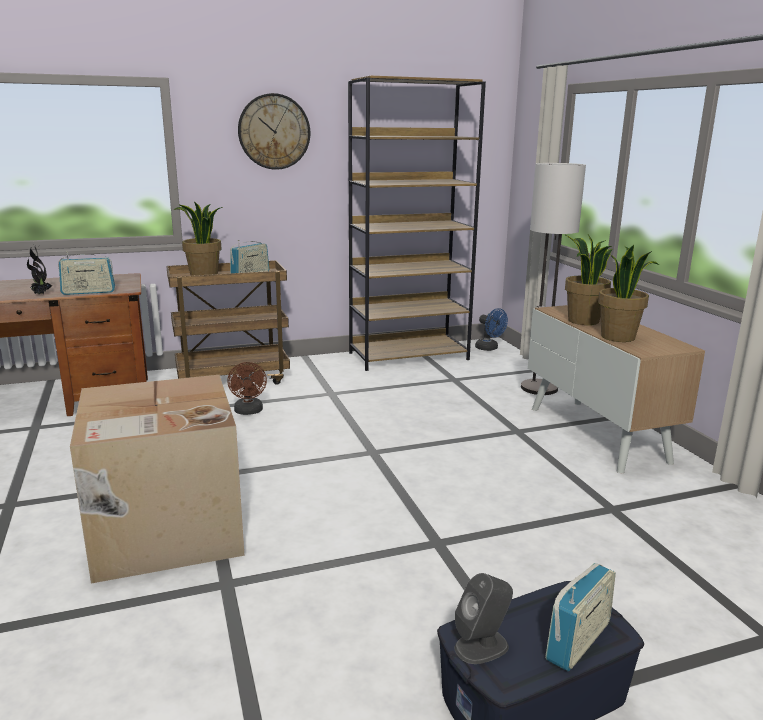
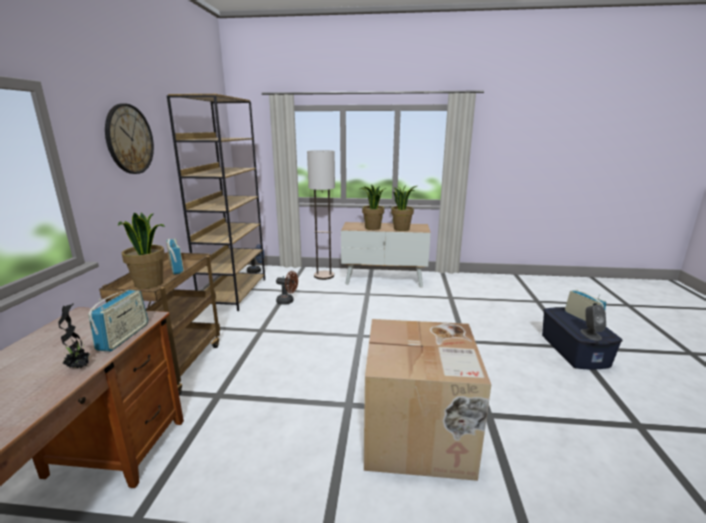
camera: 65 degrees left, 0 degrees up
(249, 412) = (255, 368): brown fan -> brown fan (288, 301)

